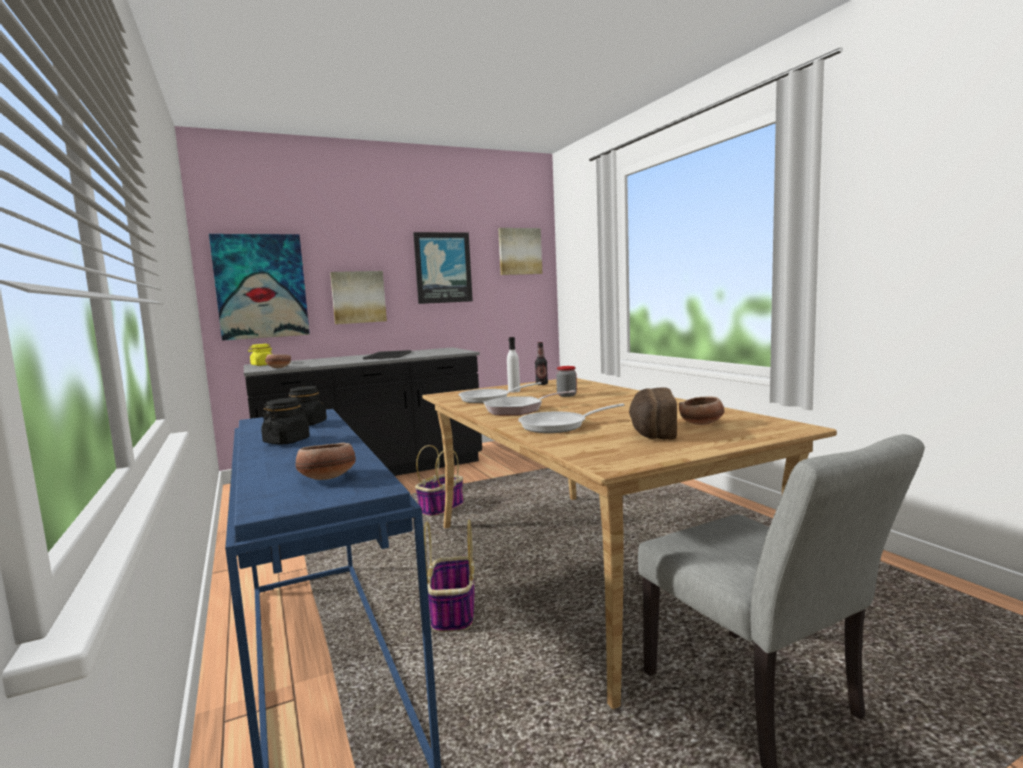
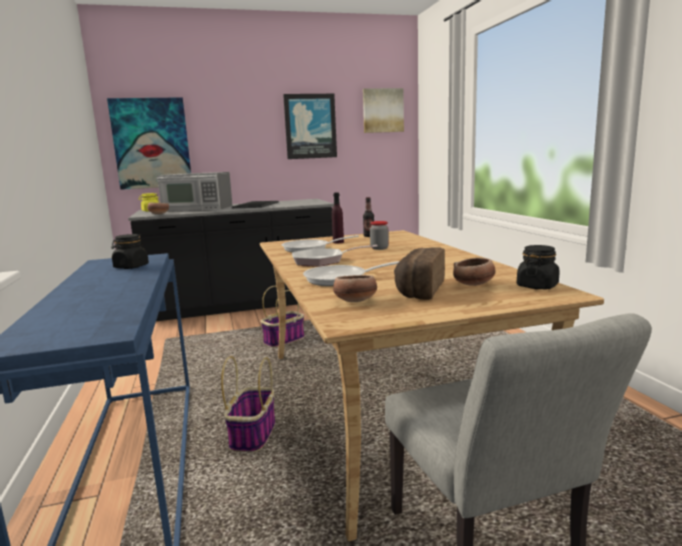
camera: 10 degrees right, 5 degrees up
(287, 441) = (98, 282): black jar -> black jar (537, 286)
(320, 361) = (197, 209): none -> microwave
(327, 478) = (85, 321): bowl -> bowl (355, 301)
(358, 297) = (234, 153): picture -> none
(514, 391) = (338, 242): white bottle -> purple bottle

